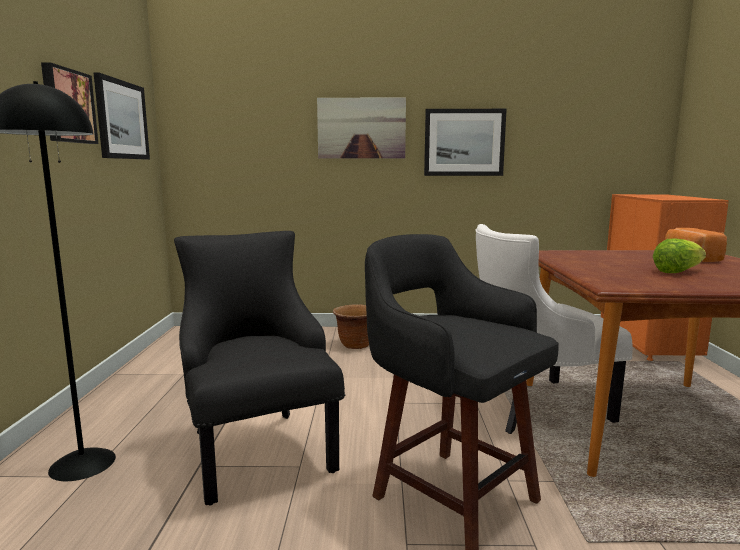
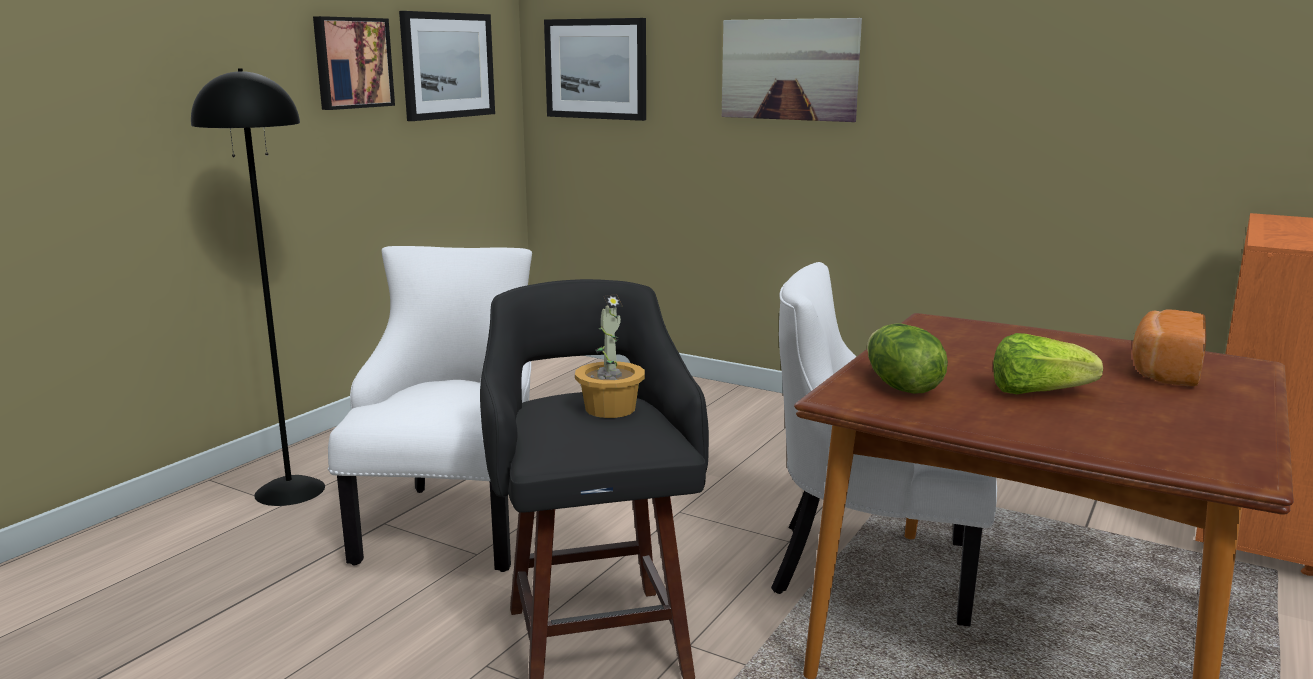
camera: 30 degrees right, 5 degrees up
(260, 454) = (452, 529): black chair -> white chair
(355, 345) = (730, 419): brown planter -> none
(459, 321) = (610, 408): none -> potted plant
(464, 142) = (959, 97): picture -> picture (596, 69)
(621, 278) = (900, 386): none -> lettuce

